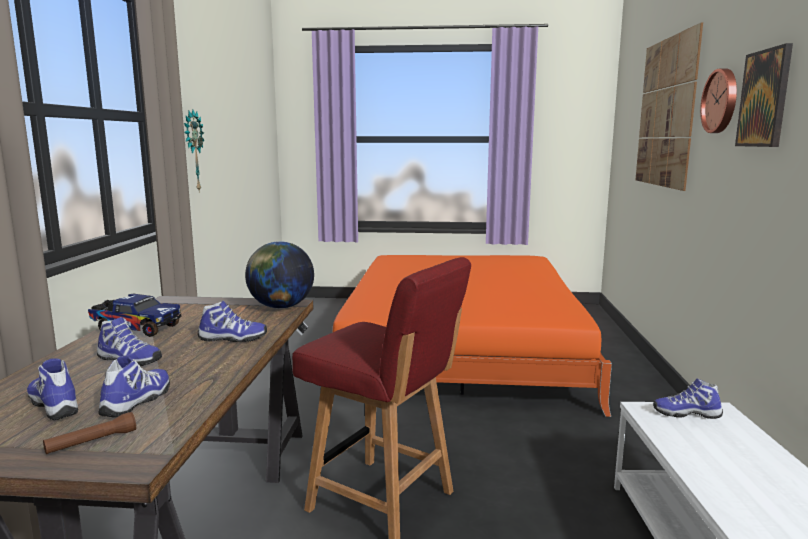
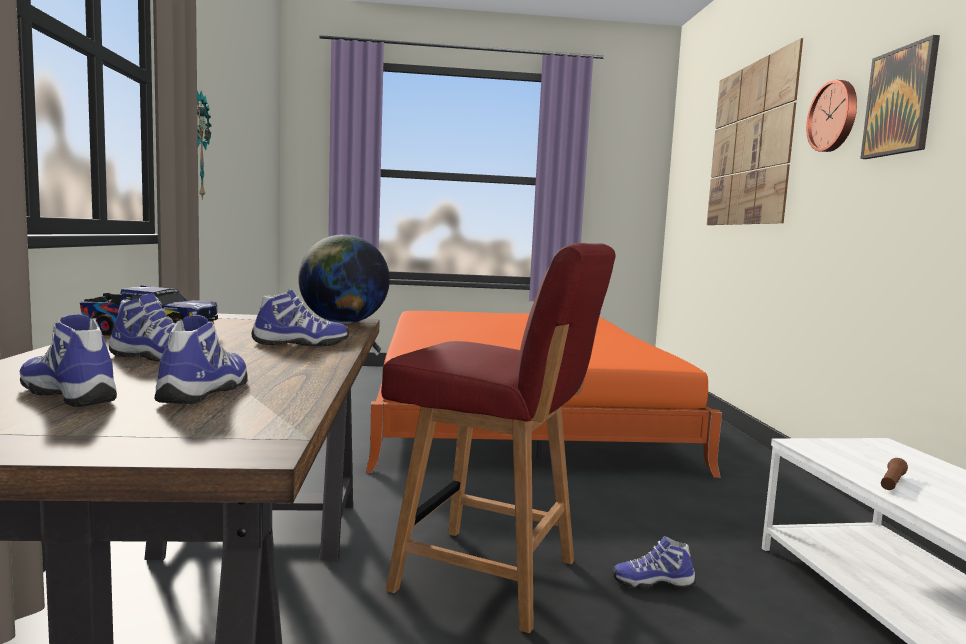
camera: 10 degrees left, 5 degrees down
(92, 442) = (160, 428): brown flashlight -> brown flashlight (892, 482)
(686, 413) = (852, 447): shoe -> shoe (652, 582)

